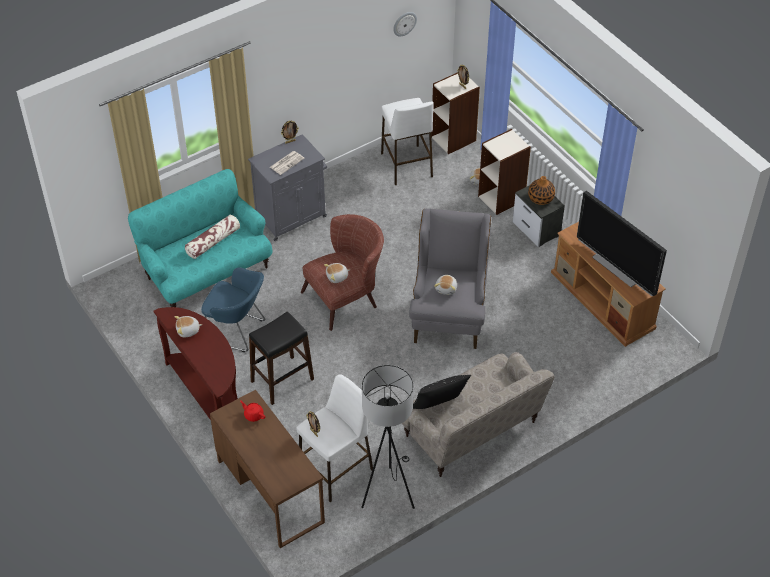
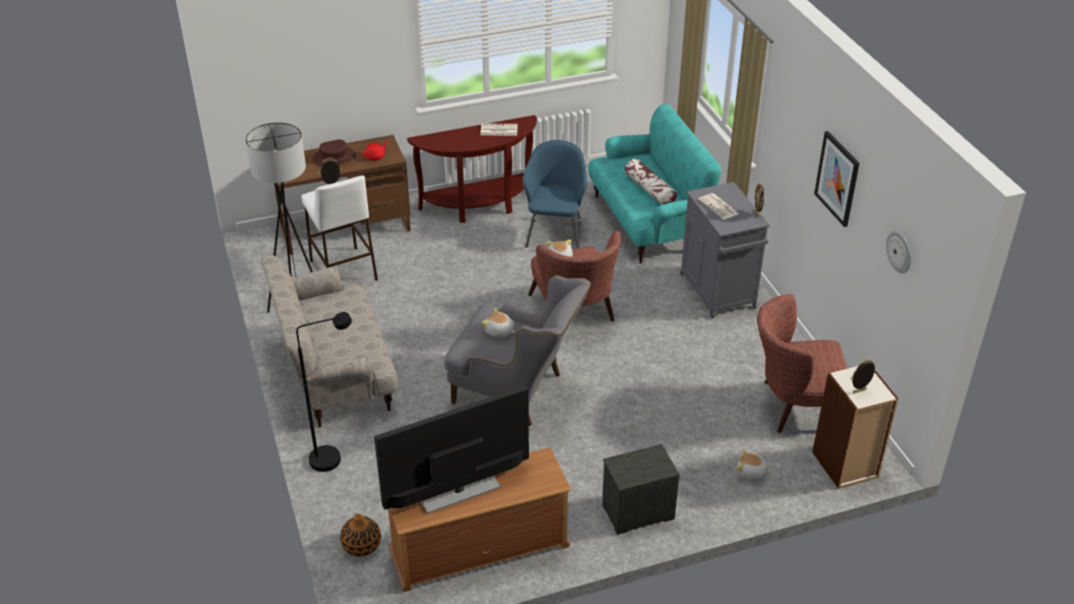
camera: 105 degrees right, 10 degrees down
(188, 331) = (498, 130): plush toy -> newspaper
(237, 331) = (555, 233): blue armchair -> blue armchair turned 150 degrees clockwise
(264, 447) = (334, 158): none -> brown hat
(282, 380) = (475, 253): black stool -> none
(334, 50) = (837, 178): none -> picture
(406, 165) = (795, 406): white stool -> brown armchair
(439, 407) = (341, 306): black pillow -> none
(502, 198) = (709, 489): bookcase -> none
(541, 198) = (641, 467): vase -> vase (361, 545)
(559, 403) = (333, 457): none -> black floor lamp

